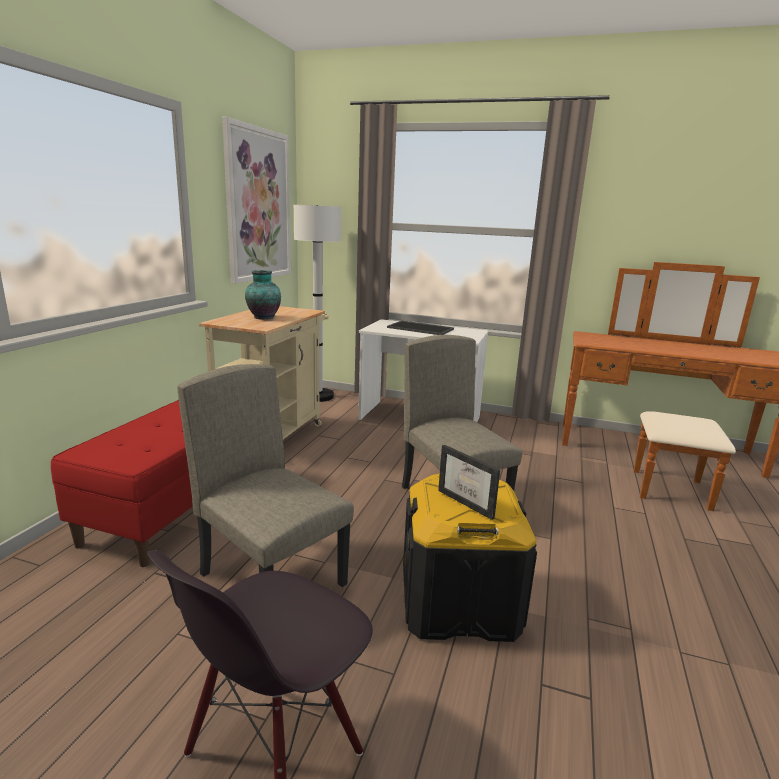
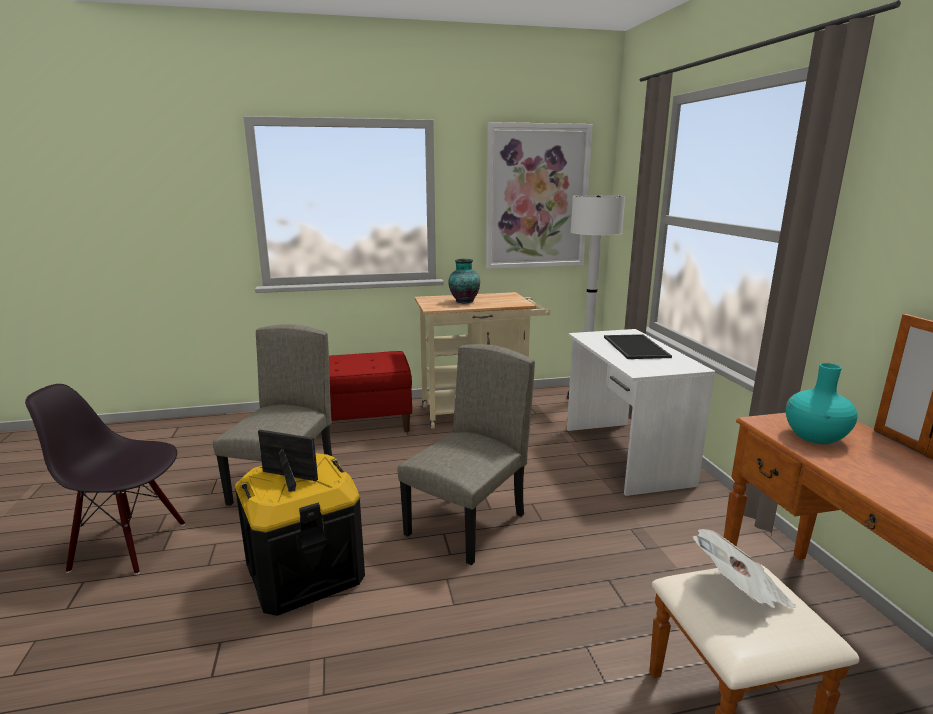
camera: 60 degrees right, 0 degrees up
(470, 502) = (285, 478): picture frame -> picture frame turned 90 degrees clockwise
(610, 342) = (815, 437): none -> turquoise vase
(675, 420) = (739, 590): none -> newspaper

